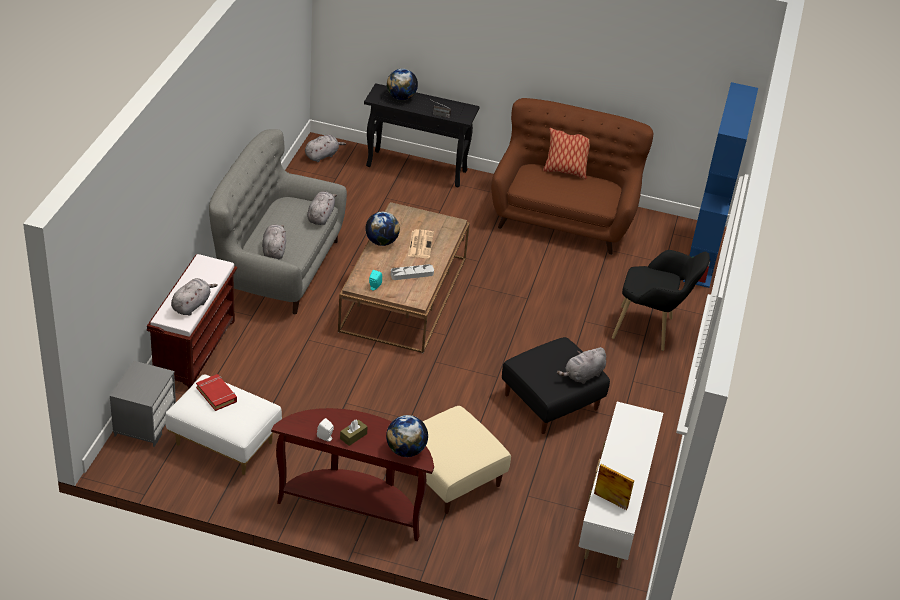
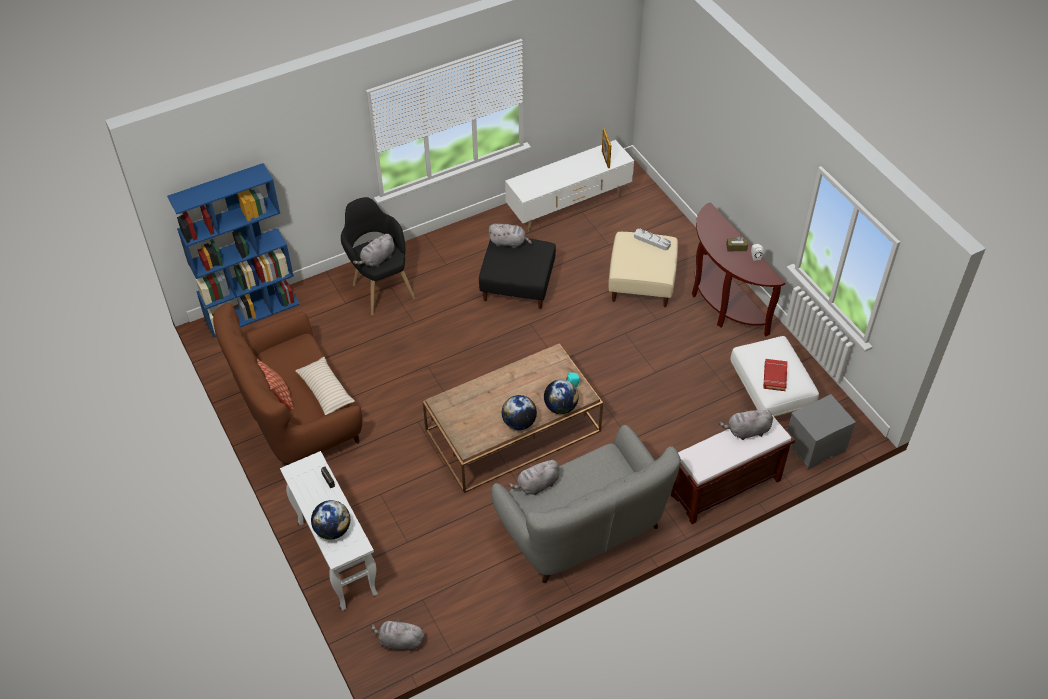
camera: 130 degrees left, 10 degrees up
(274, 250) = (612, 475): grey plush toy -> grey plush toy (377, 260)
(406, 450) = (712, 221): globe -> globe (560, 407)
(412, 274) = (531, 378): grey tray -> grey tray (652, 241)
(417, 169) = (336, 557): black console table -> white console table
(420, 244) = (491, 400): newspaper -> none
(540, 190) = (326, 391): none -> beige pillow

